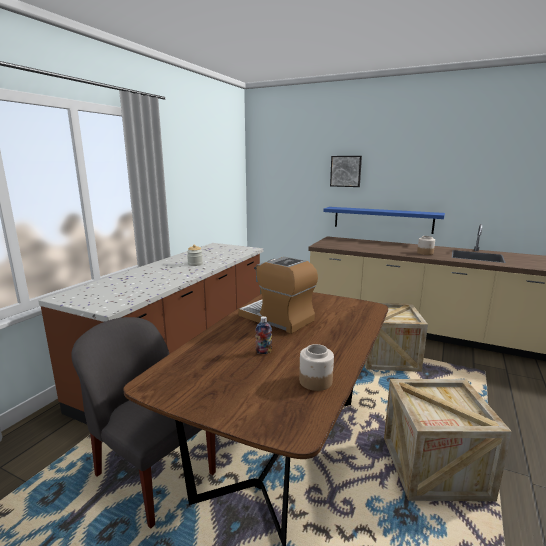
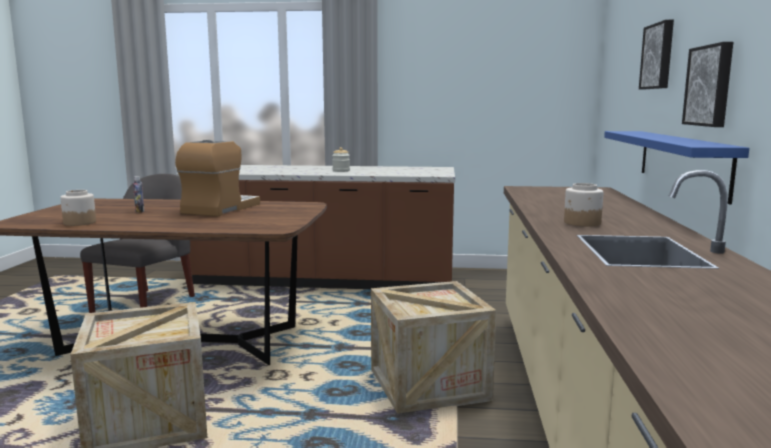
camera: 70 degrees right, 5 degrees down
(407, 188) = (710, 86): none -> picture

